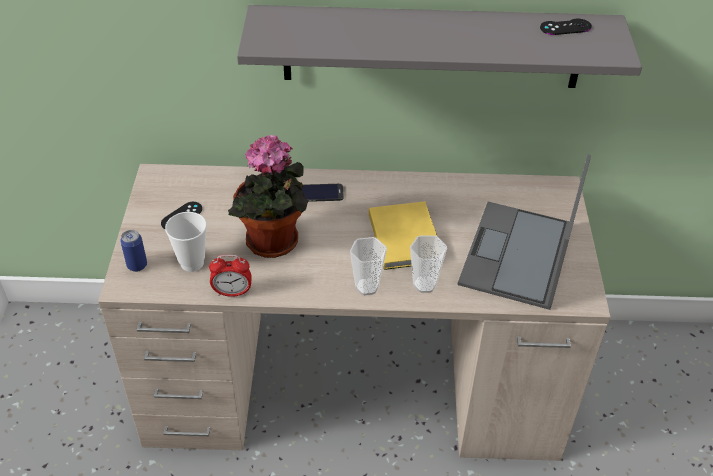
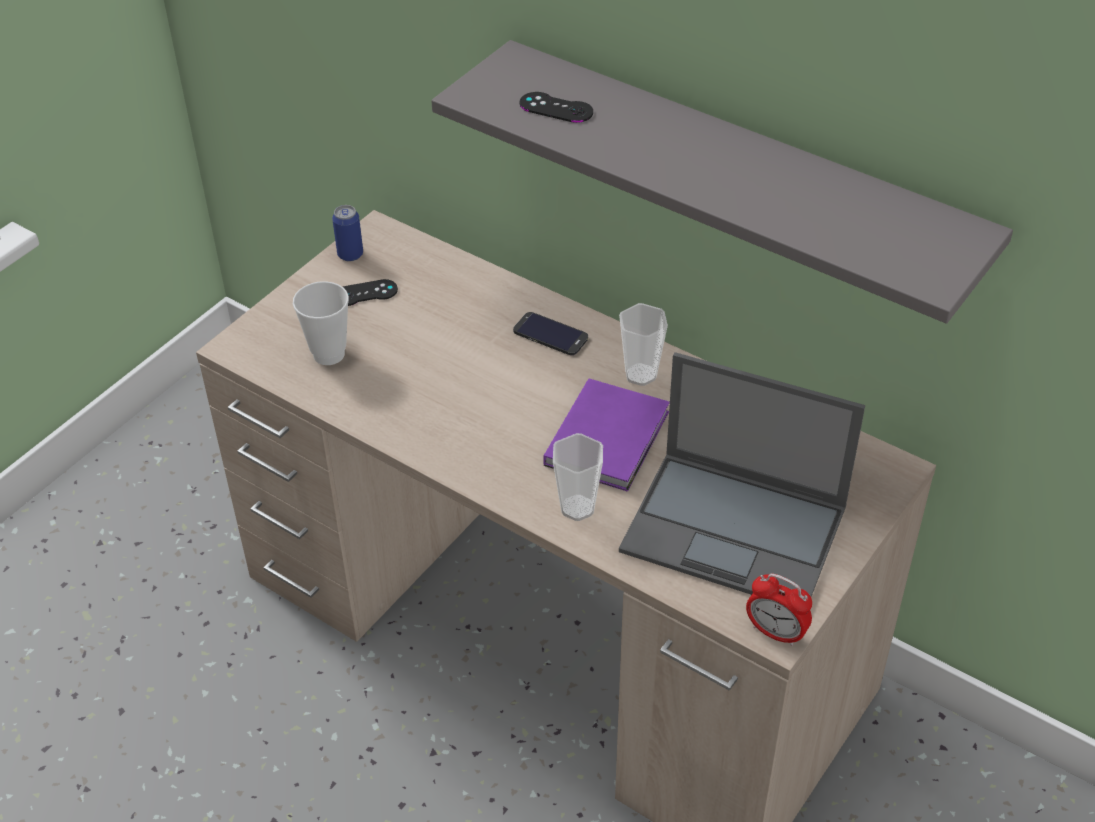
camera: 35 degrees right, 0 degrees up
(137, 265) = (268, 329): can -> can (350, 254)
(232, 292) = (343, 409): alarm clock -> alarm clock (775, 632)
(273, 244) = (439, 373): potted plant -> none
(367, 287) = (503, 476): cup -> cup (640, 375)
(405, 236) = (610, 436): yellow book -> purple book
(517, 256) = (736, 530): laptop -> laptop turned 120 degrees counterclockwise
(565, 27) = (899, 215): black game controller -> black game controller (556, 108)

